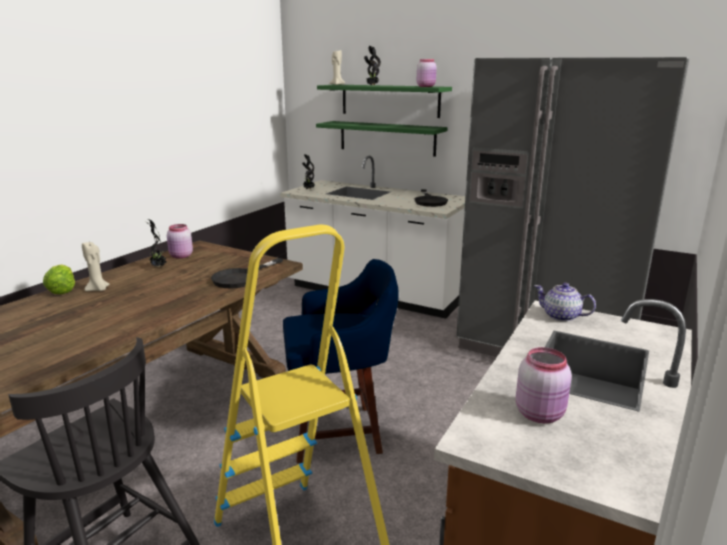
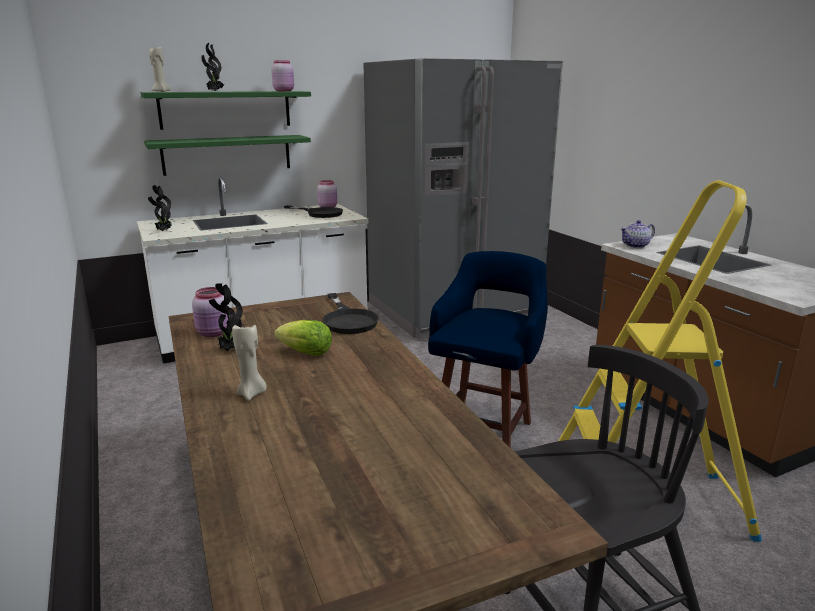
camera: 55 degrees left, 0 degrees up
(62, 290) = (211, 417): lettuce -> lettuce (306, 353)
(541, 414) = (768, 280): pink jar -> pink jar (328, 207)

